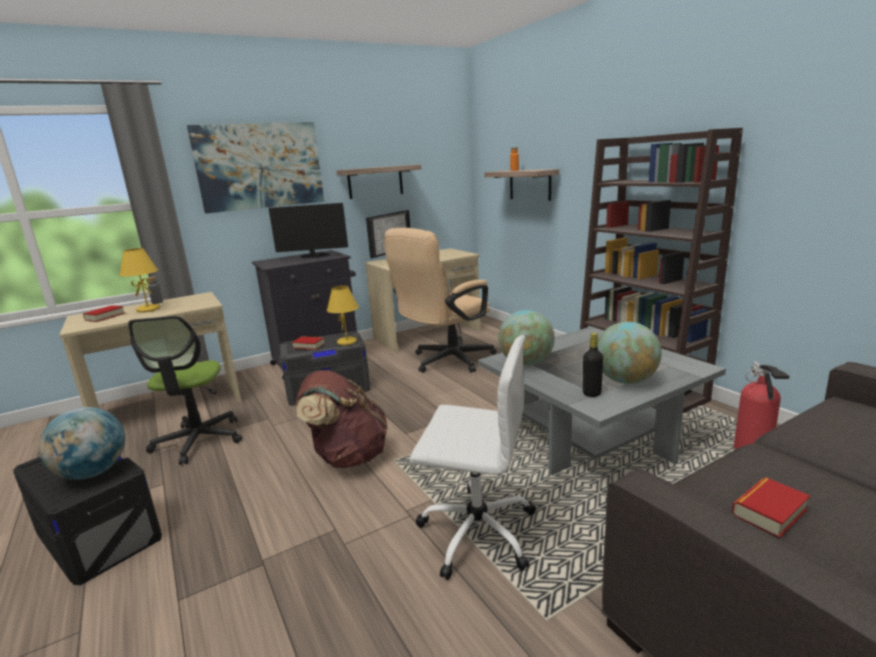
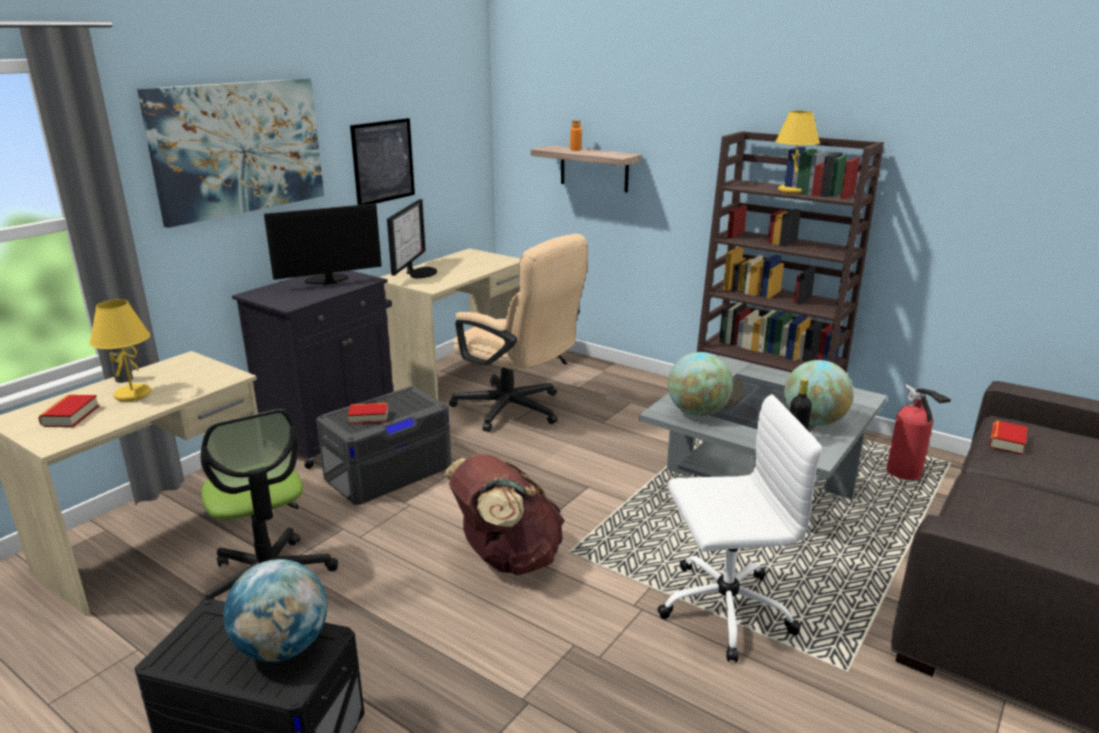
camera: 25 degrees left, 5 degrees up
(347, 342) = (420, 405): yellow table lamp -> yellow table lamp (792, 191)
(375, 182) = (383, 161): shelf -> picture
(446, 361) = (517, 411): beige office chair -> beige office chair turned 75 degrees counterclockwise
(769, 512) = (1029, 531): book -> book (1006, 441)

